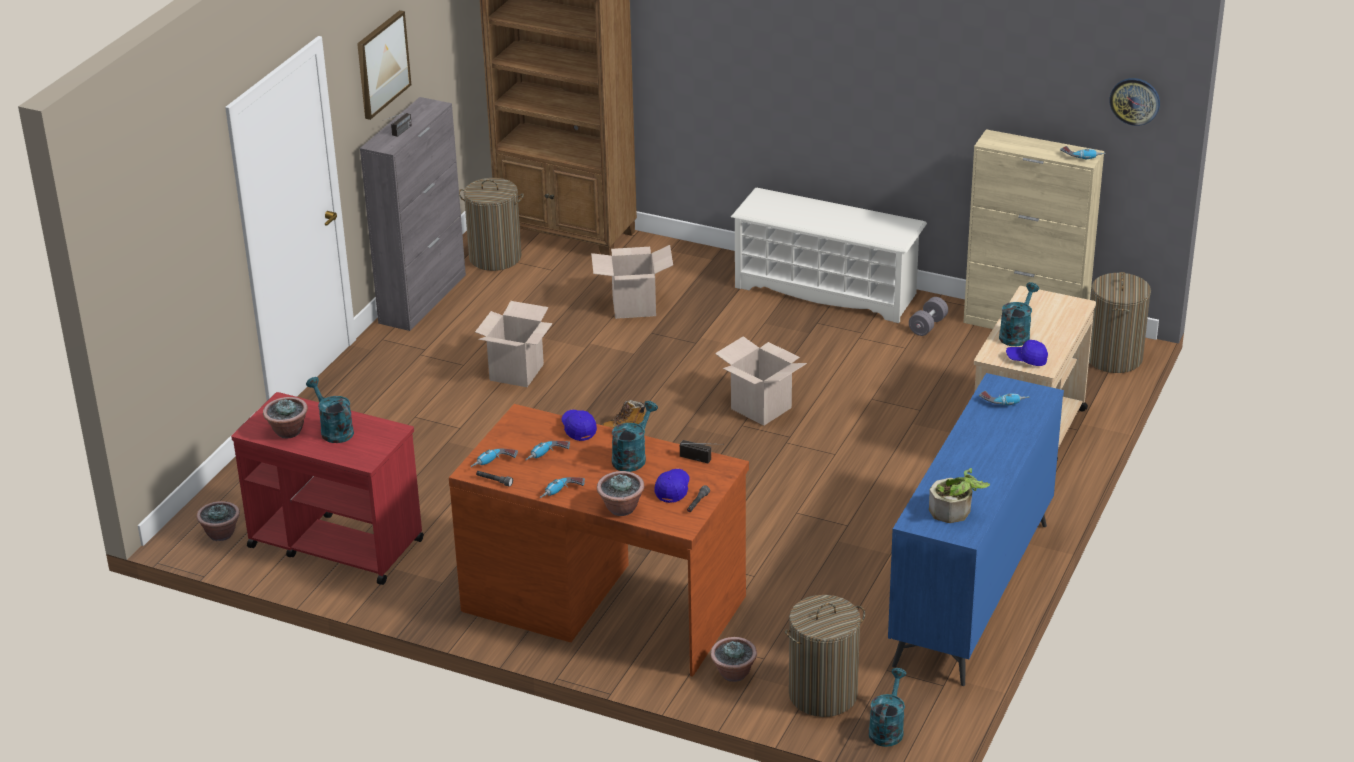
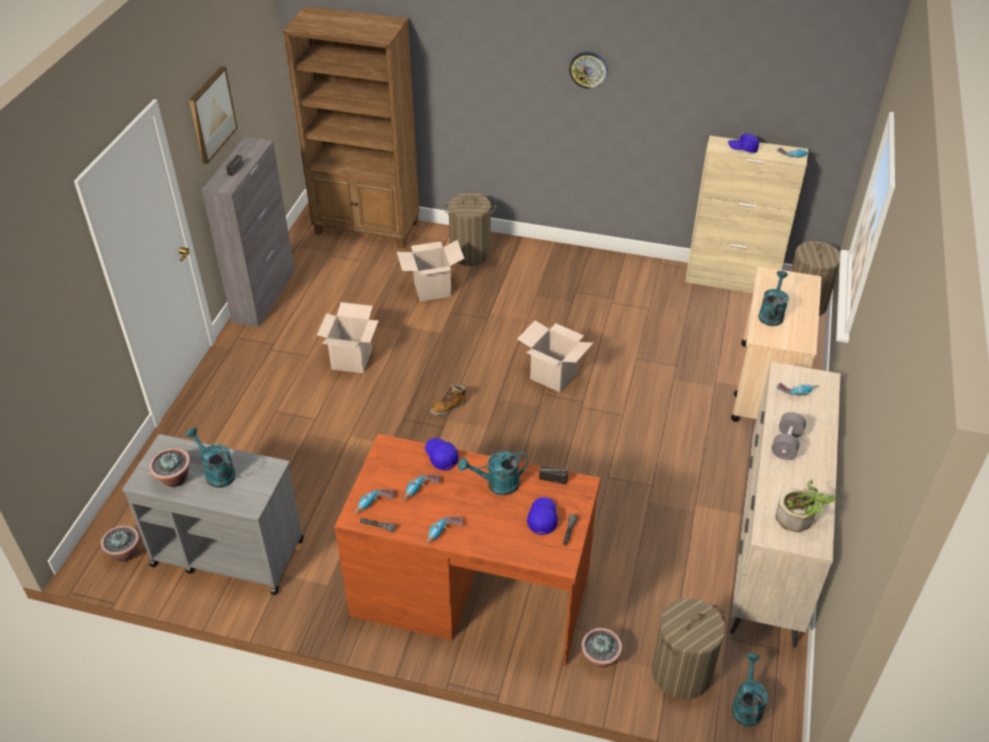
camera: 10 degrees left, 10 degrees up
(334, 543) = (227, 552): red cart -> grey cart
(495, 257) = (315, 253): laundry basket -> laundry basket (470, 254)
(621, 509) = (501, 547): potted plant -> none
(632, 457) = (497, 484): turquoise watering can -> turquoise watering can turned 120 degrees counterclockwise
(827, 290) = (575, 262): white shoe rack -> none
(928, 326) = (659, 287): grey dumbbell -> grey dumbbell (786, 444)
(970, 593) = (770, 545): blue dresser -> beige dresser
(1026, 359) = (788, 338): blue cap -> blue cap (742, 148)
(1135, 101) = (838, 108): wall clock -> wall clock (588, 69)

